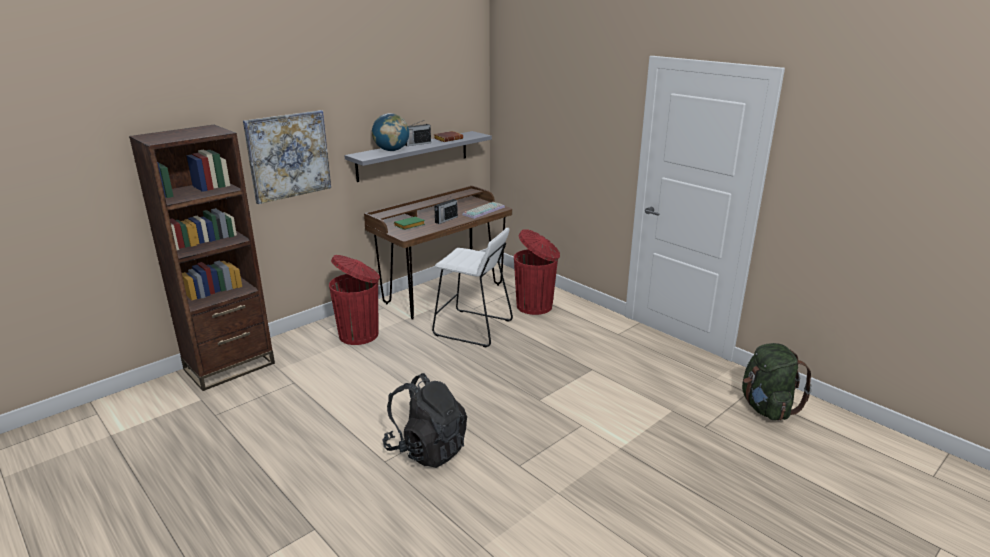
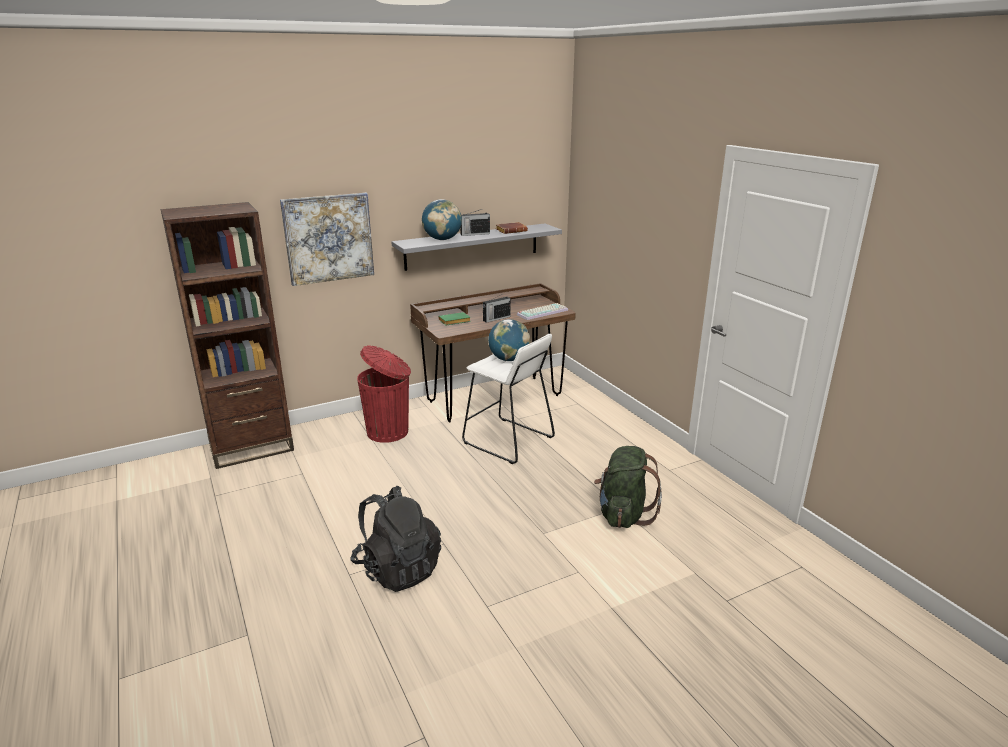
camera: 15 degrees right, 0 degrees up
(470, 254) = (509, 359): none -> globe
(535, 306) = (587, 425): red trash can -> none
(766, 408) = (818, 590): green backpack -> green backpack (623, 514)

